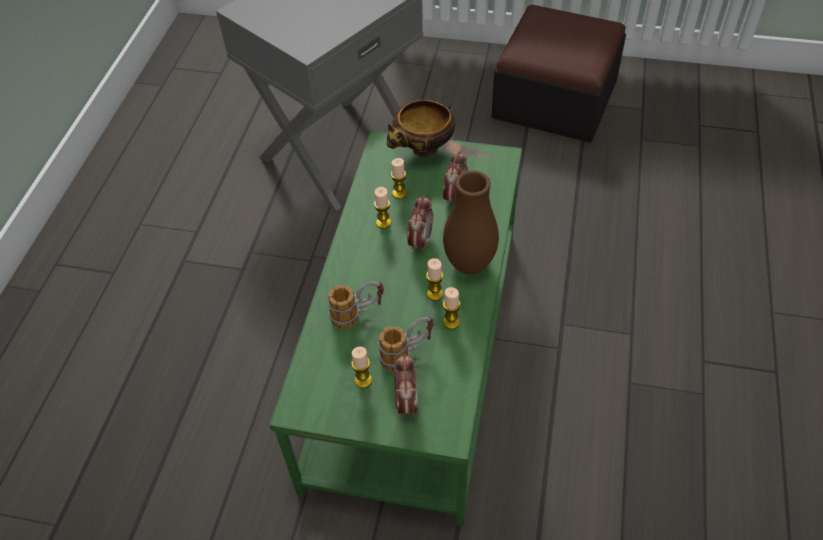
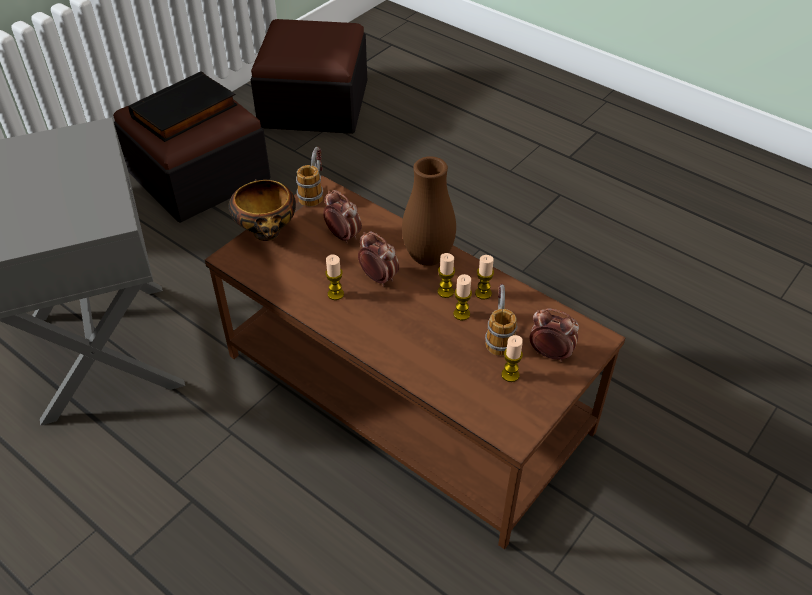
camera: 65 degrees left, 5 degrees down
(358, 315) = (434, 352): mug -> mug (314, 191)
(399, 193) = (308, 270): candle -> candle (461, 314)
(414, 351) = (403, 393): green coffee table -> brown coffee table
(560, 39) = (185, 113): none -> black book
(718, 119) = (314, 104): none -> ottoman

